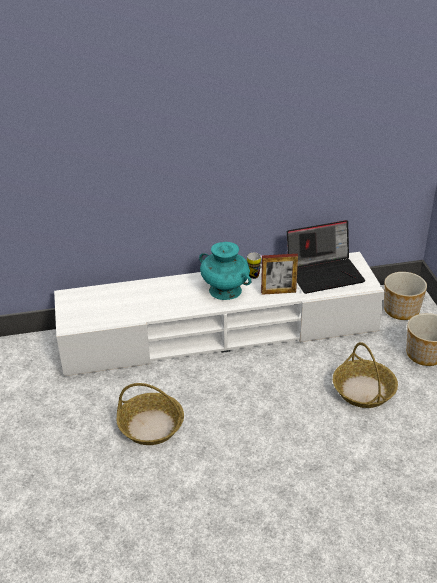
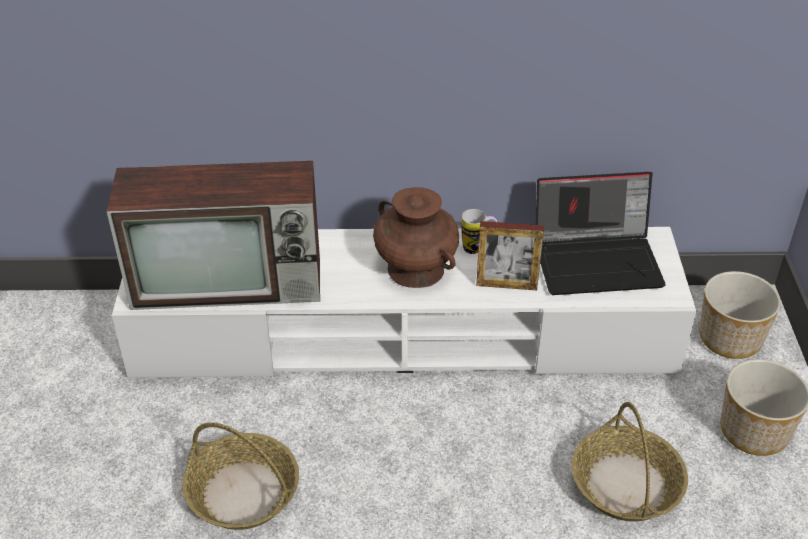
camera: 10 degrees right, 5 degrees up
(121, 310) = (231, 282): none -> television
(225, 290) = (415, 269): turquoise vase -> brown vase

